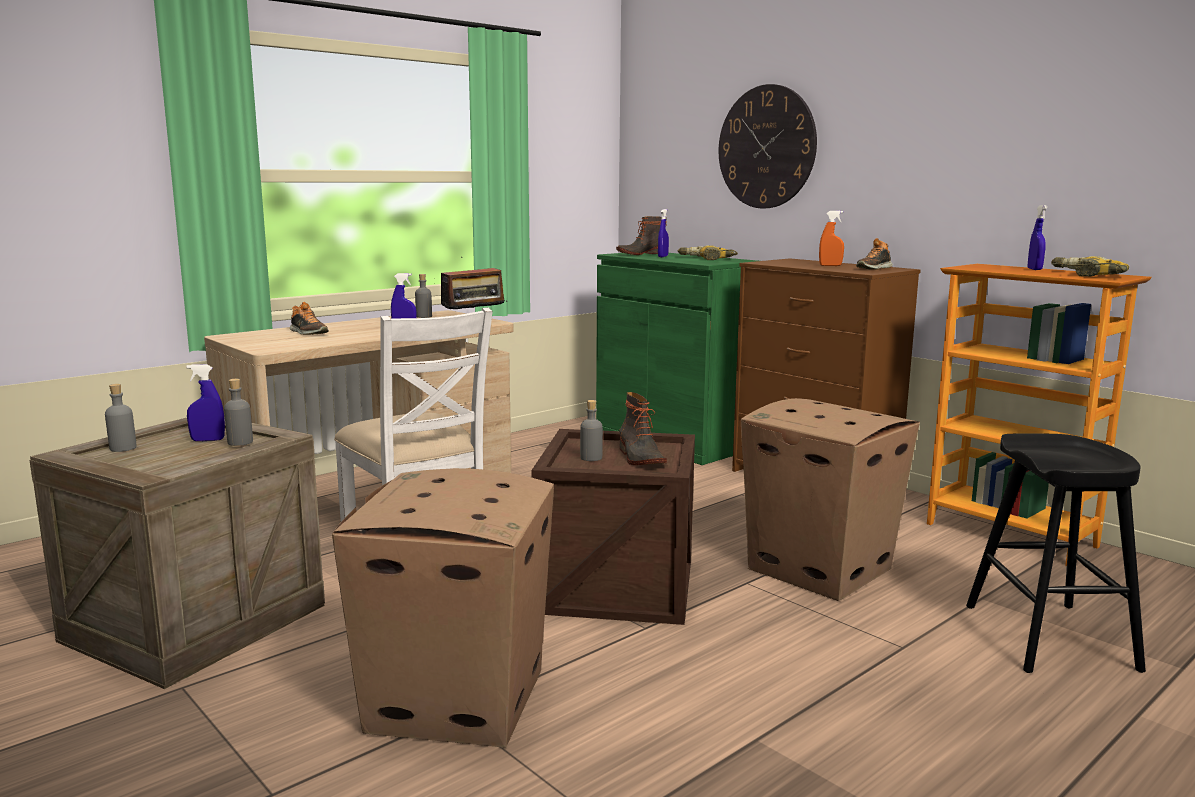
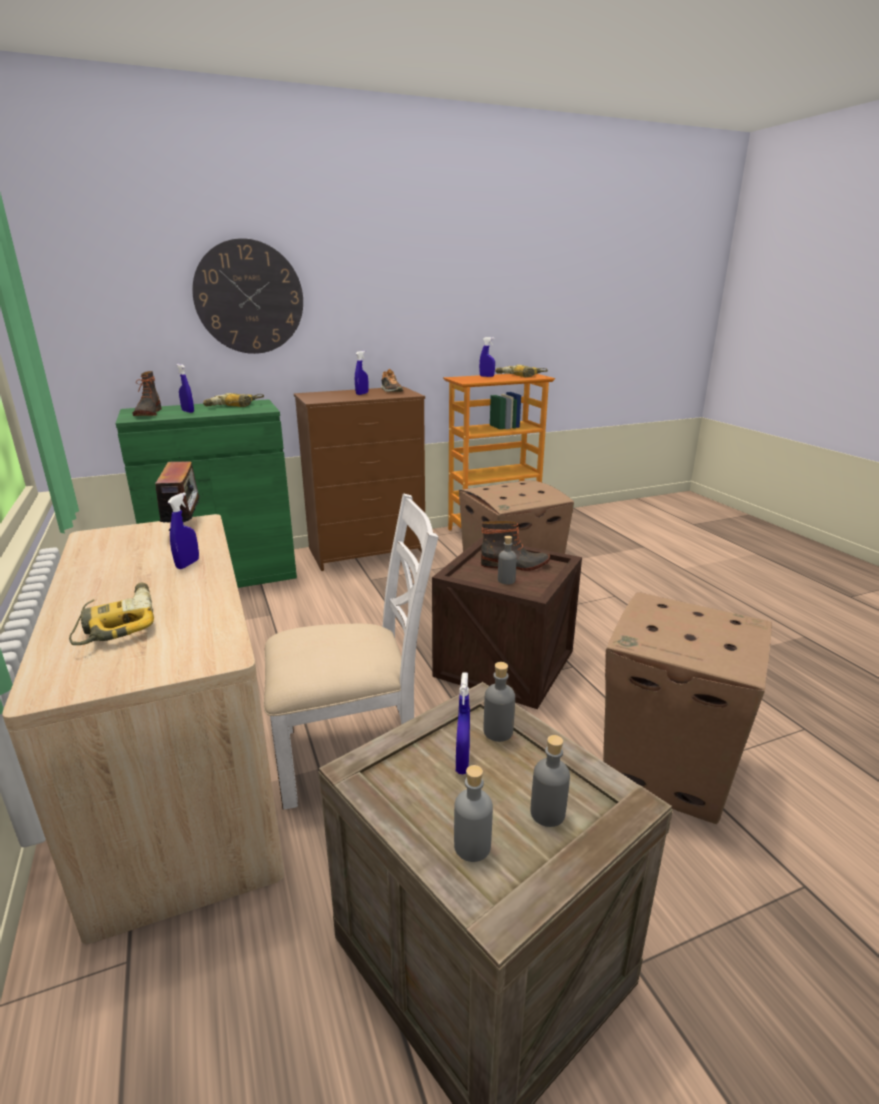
camera: 70 degrees left, 10 degrees up
(308, 333) = (117, 623): shoe -> power drill
(424, 316) = (102, 547): grey bottle -> grey bottle (547, 813)
(830, 265) = (362, 394): orange spray bottle -> blue spray bottle
(1049, 637) = (611, 561): black stool -> none

